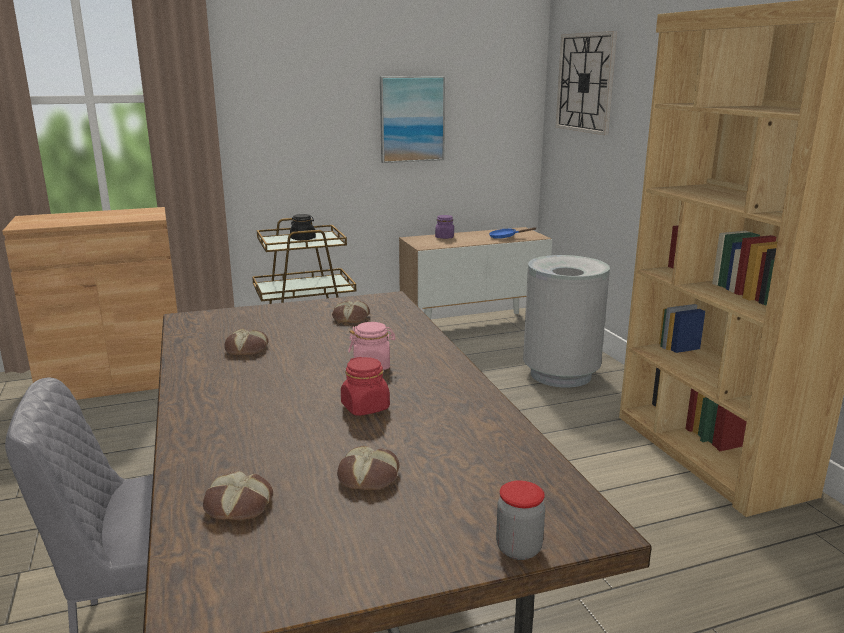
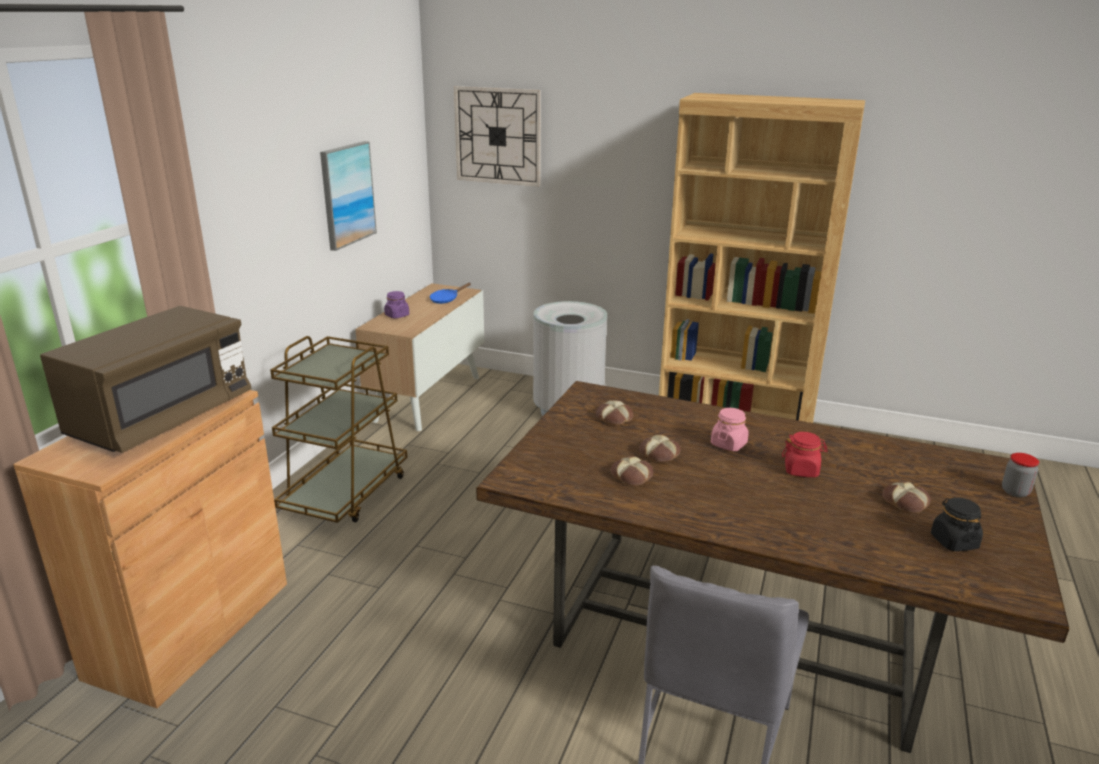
camera: 50 degrees left, 5 degrees up
(100, 217) = (162, 418): none -> brown microwave
(237, 506) = (913, 554): bread -> bread (660, 454)
(303, 239) = (330, 362): black jar -> black jar (953, 541)

